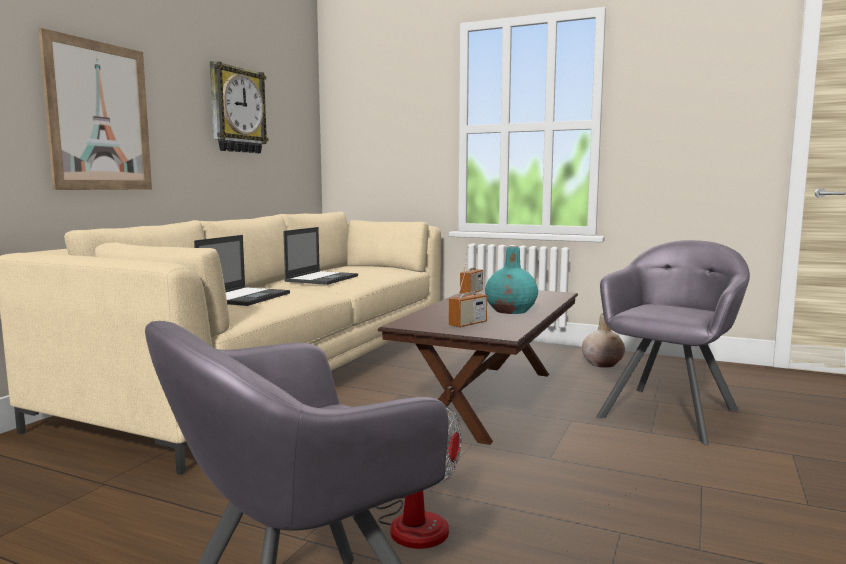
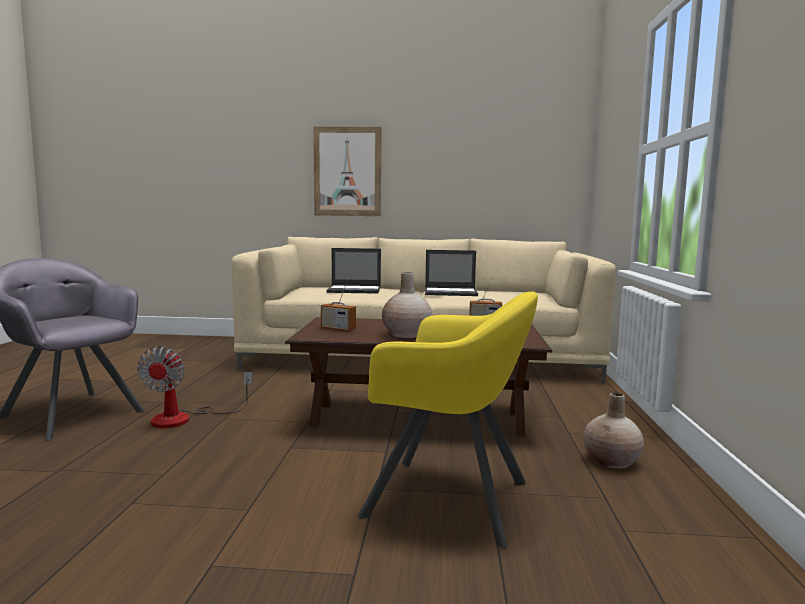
camera: 70 degrees right, 0 degrees up
(237, 110) = (471, 155): wall clock -> none
(511, 311) = (406, 335): turquoise vase -> beige vase
(669, 413) = (448, 500): grey armchair -> yellow armchair

